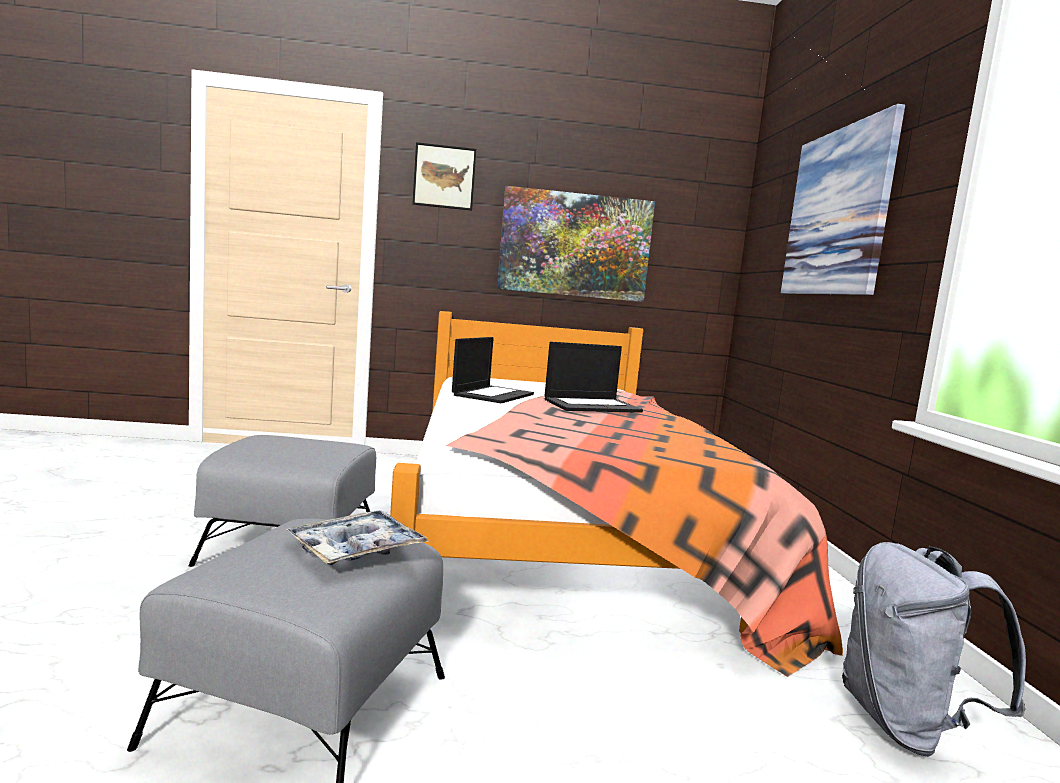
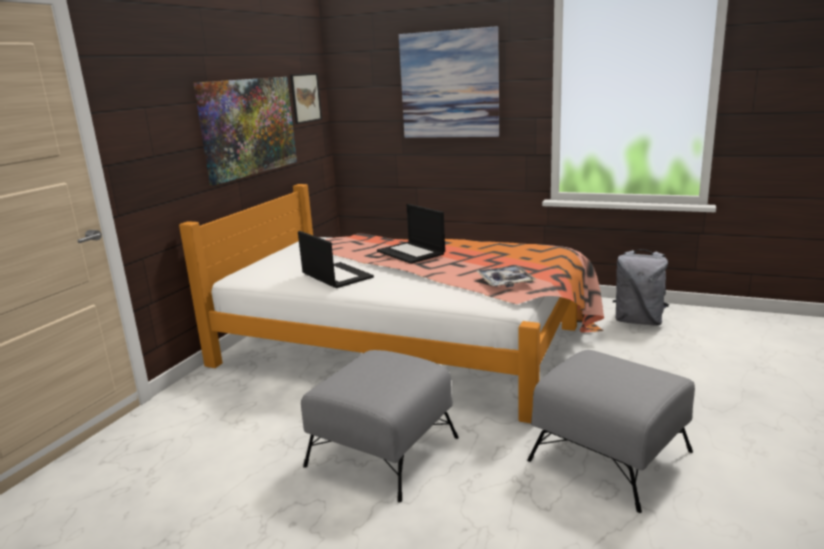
camera: 60 degrees left, 10 degrees up
(356, 549) = (611, 362): tray -> tray (505, 282)
(444, 177) = (145, 82): picture -> picture (305, 98)
(592, 405) = (411, 253): laptop -> laptop turned 135 degrees clockwise

